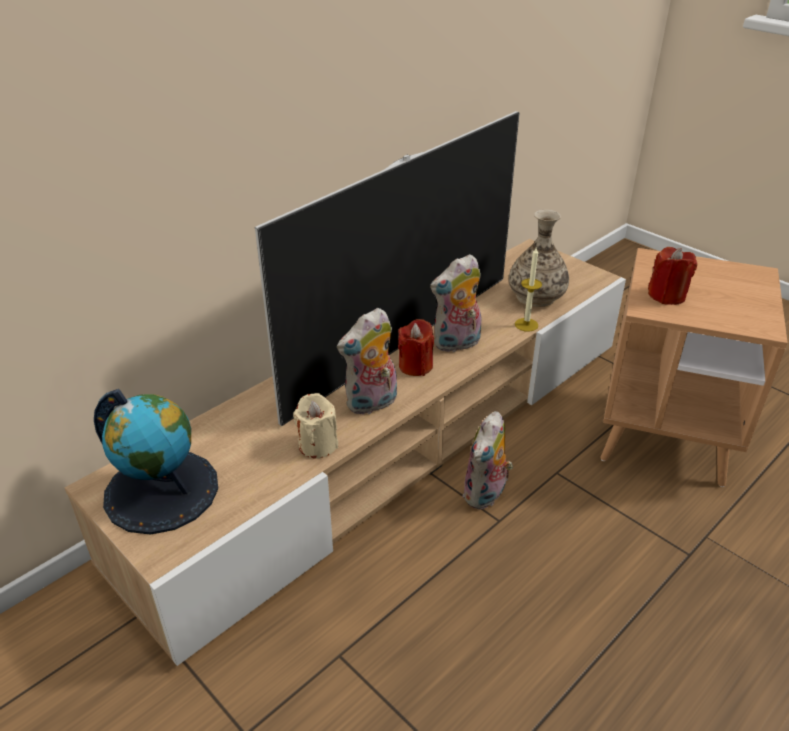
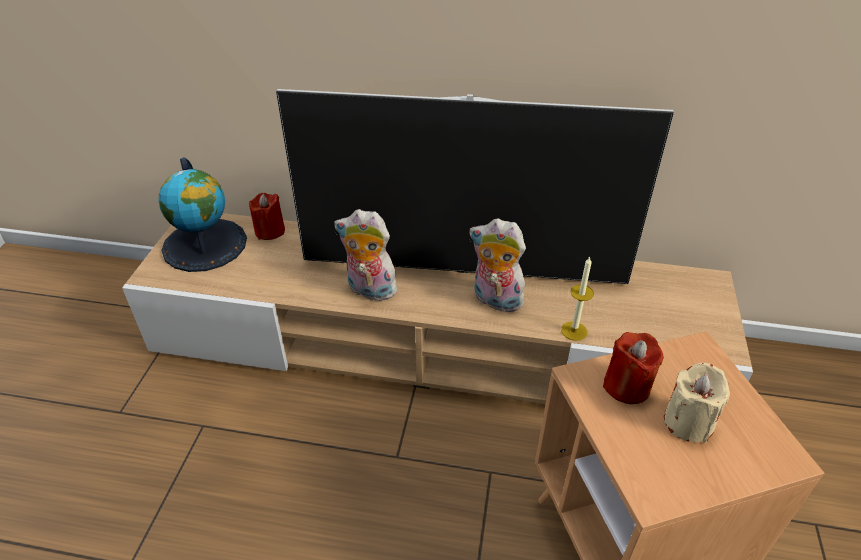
camera: 55 degrees right, 5 degrees up
(317, 445) = (299, 287): beige candle -> beige candle (688, 422)
(415, 366) = (439, 291): red candle -> red candle (270, 231)
(486, 495) = (419, 434): plush toy -> none
(536, 296) = (630, 318): vase -> none

